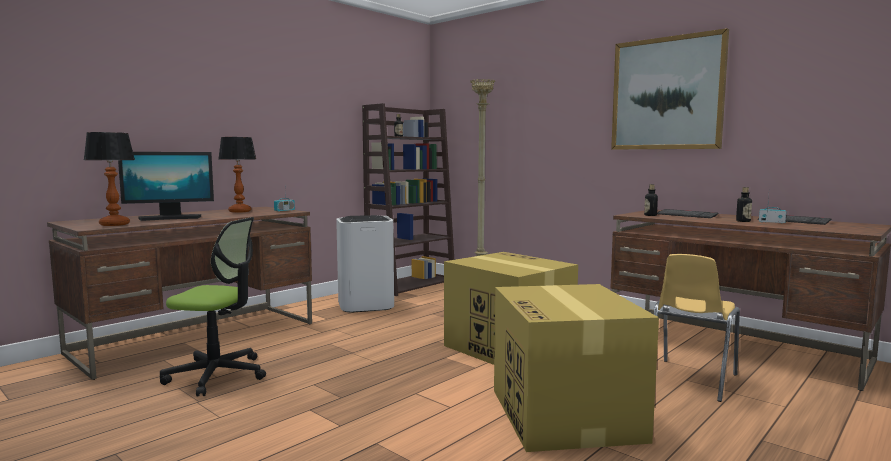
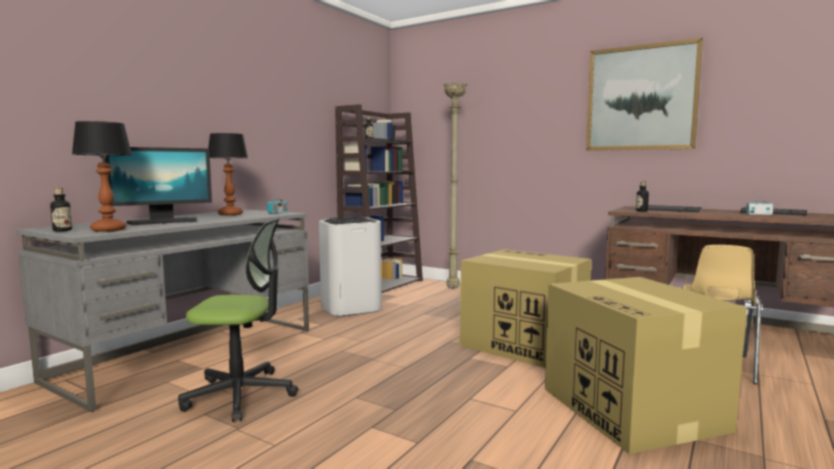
camera: 10 degrees left, 0 degrees up
(198, 337) = (191, 353): brown desk -> grey desk
(743, 221) = (733, 214): bottle -> bottle (62, 230)

